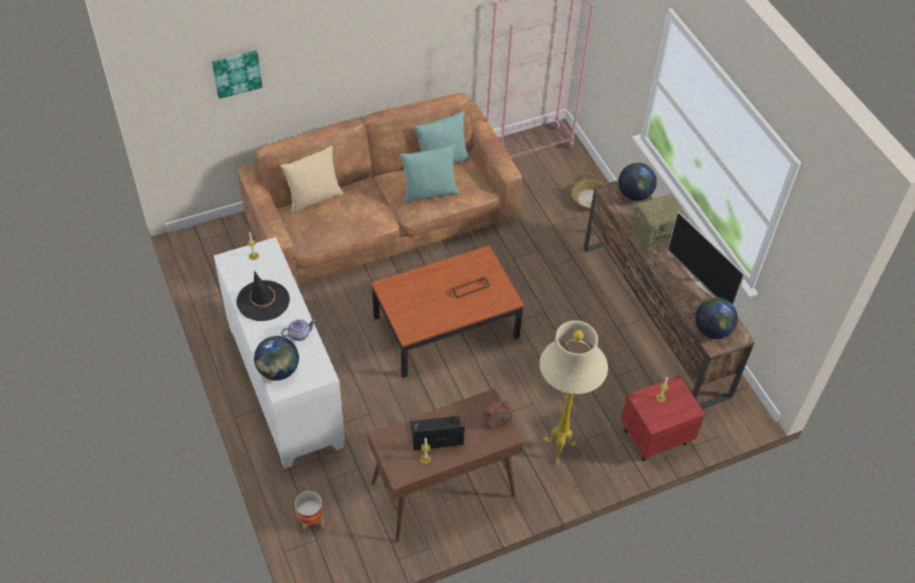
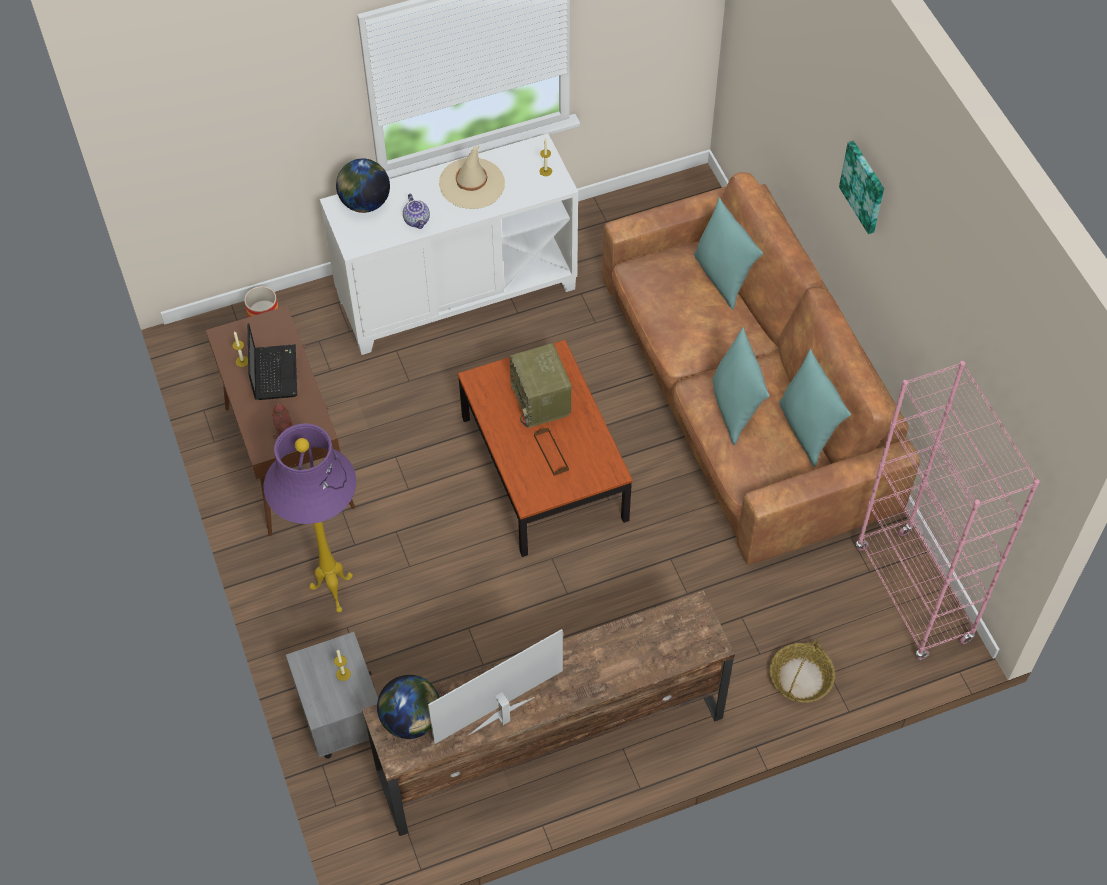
camera: 95 degrees right, 5 degrees up
(236, 73) = (783, 75): picture -> picture (864, 186)
(263, 301) = (472, 184): black hat -> beige hat
(314, 198) = (723, 277): beige pillow -> turquoise pillow
(557, 449) = (334, 590): beige floor lamp -> purple floor lamp
(634, 194) = (689, 647): globe -> none
(654, 436) = (342, 716): red nightstand -> grey nightstand
(656, 235) = (602, 667): radio -> radio (541, 401)

